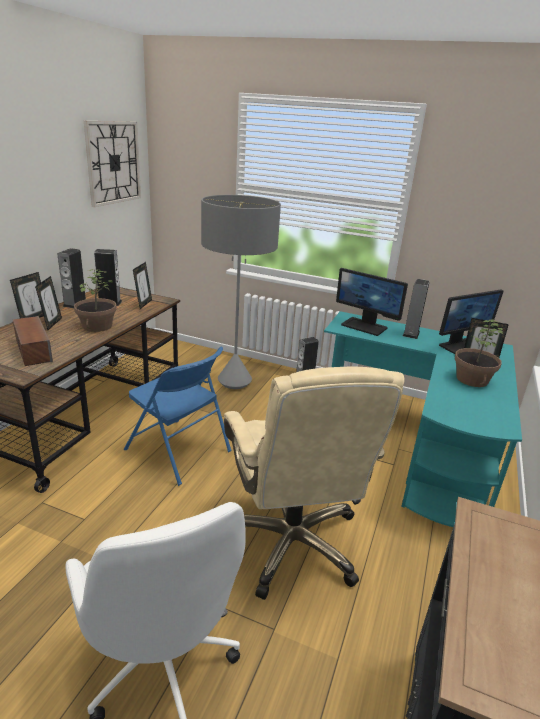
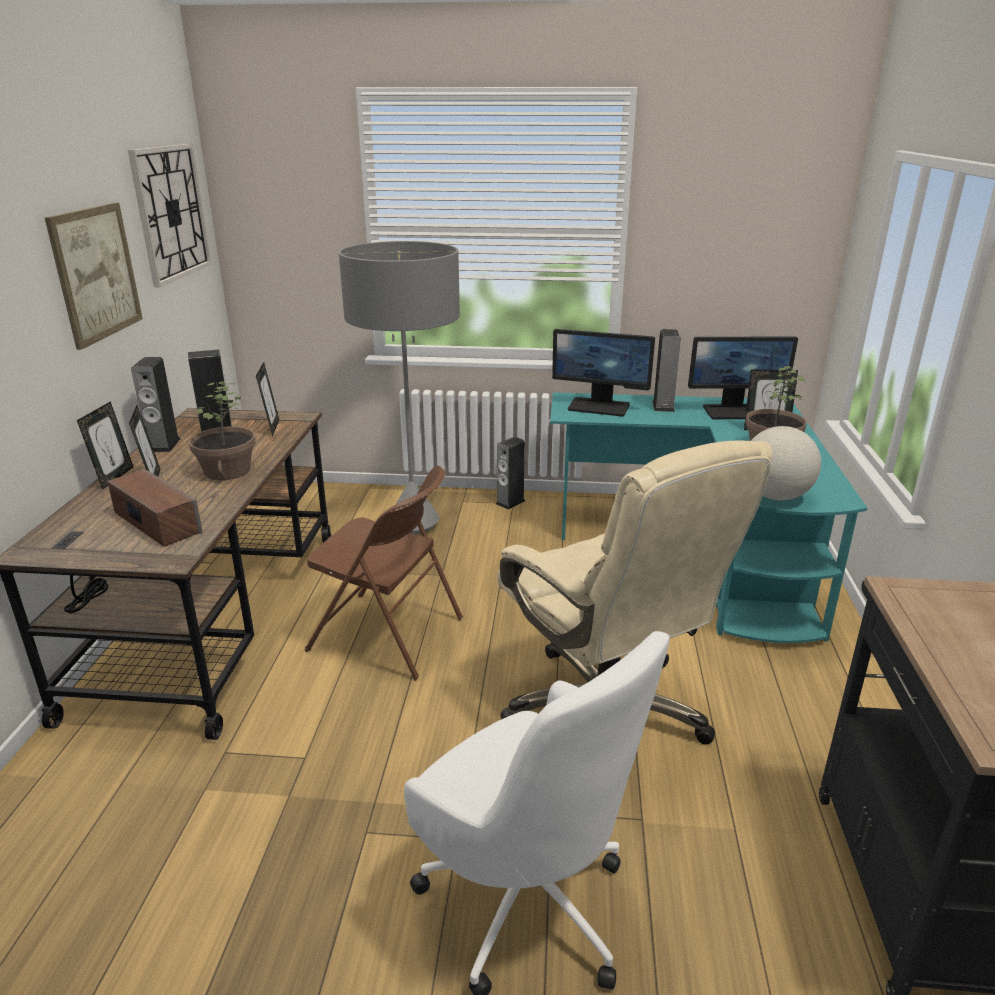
camera: 15 degrees left, 0 degrees up
(45, 193) = (96, 273): none -> picture
(178, 450) = (386, 634): blue chair -> brown chair
(452, 415) = (775, 496): none -> globe
(463, 347) = (735, 412): monitor -> monitor turned 45 degrees clockwise

